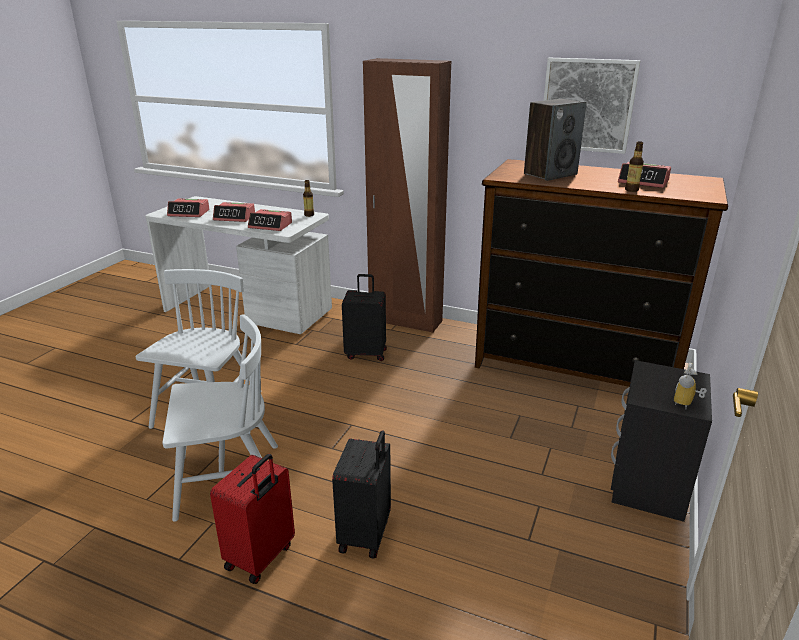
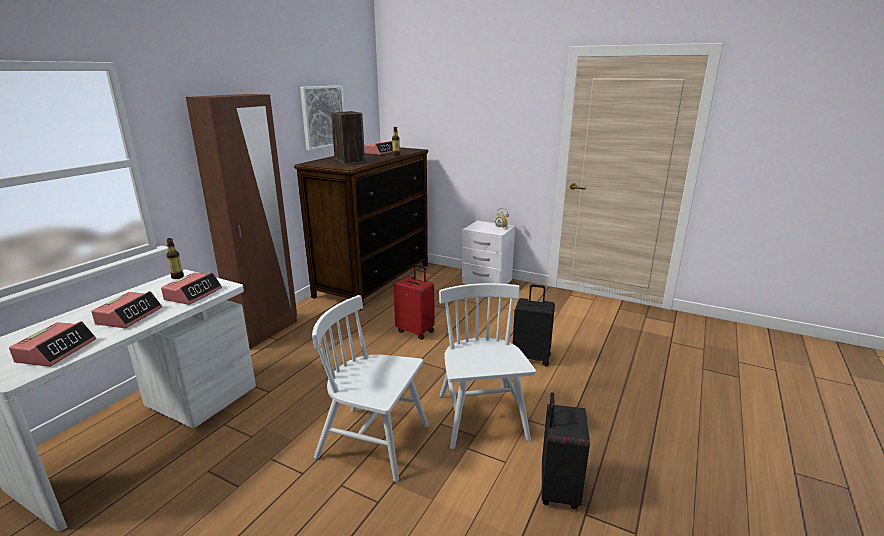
camera: 85 degrees left, 5 degrees down
(261, 557) = (556, 395): red suitcase -> red suitcase (416, 331)
(366, 353) = (313, 352): black suitcase -> black suitcase (557, 490)
(648, 484) = (487, 281): black nightstand -> white nightstand

